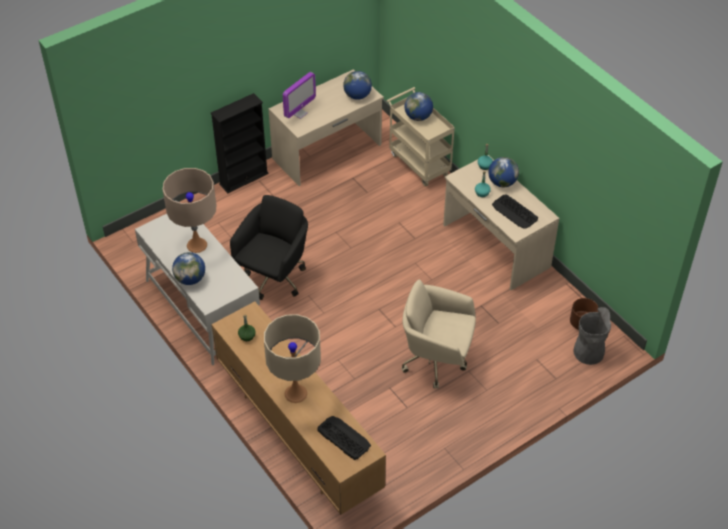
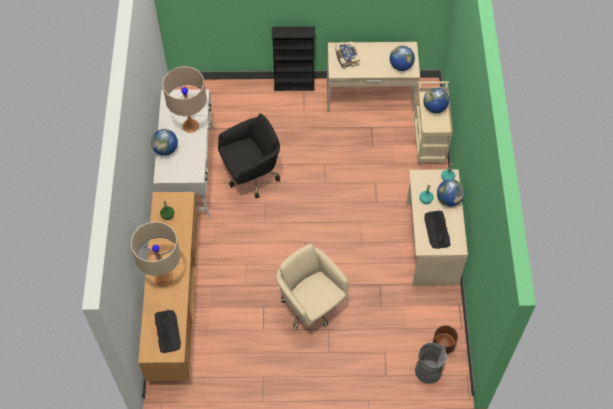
camera: 35 degrees right, 10 degrees up
(299, 113) = (346, 58): monitor -> book

